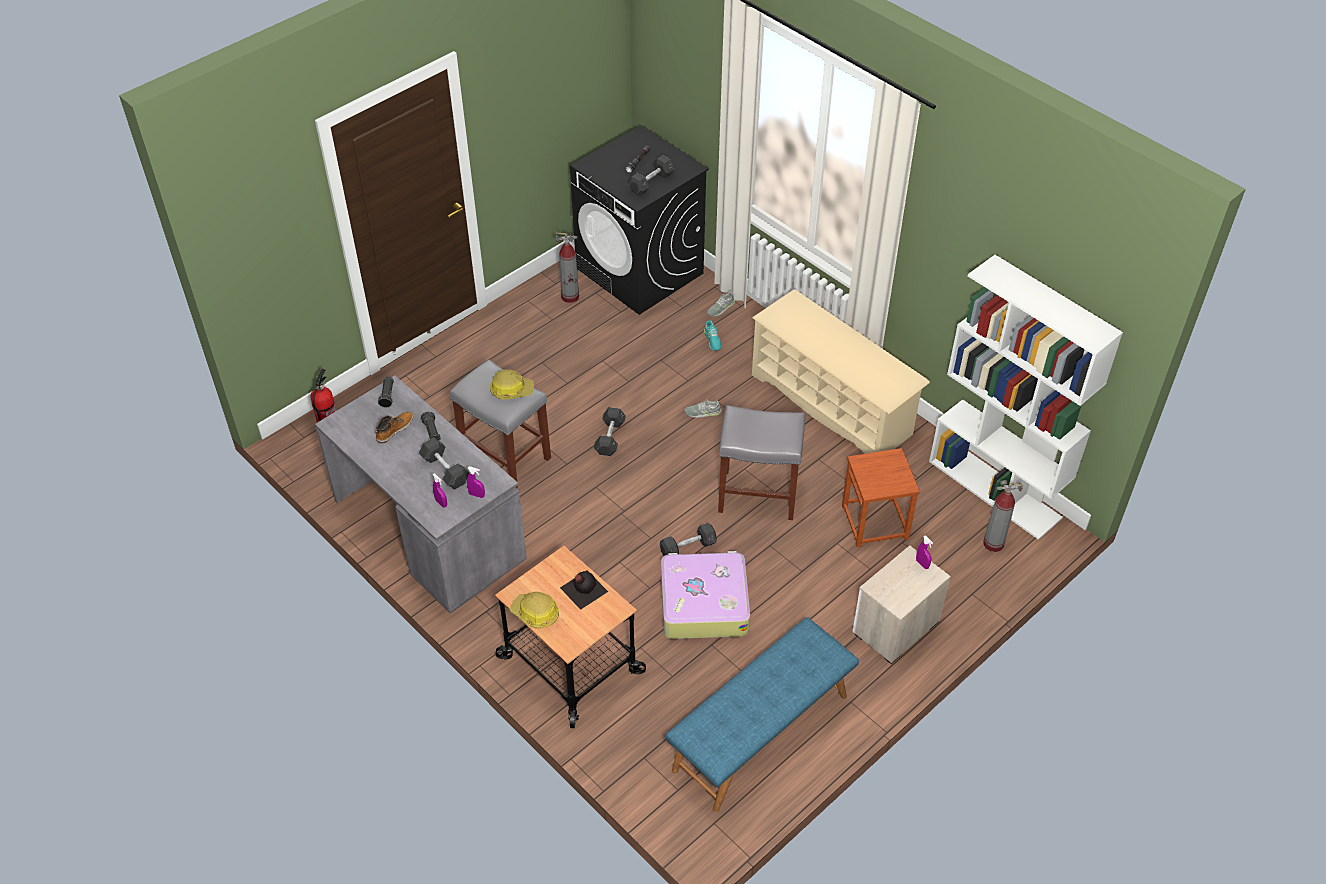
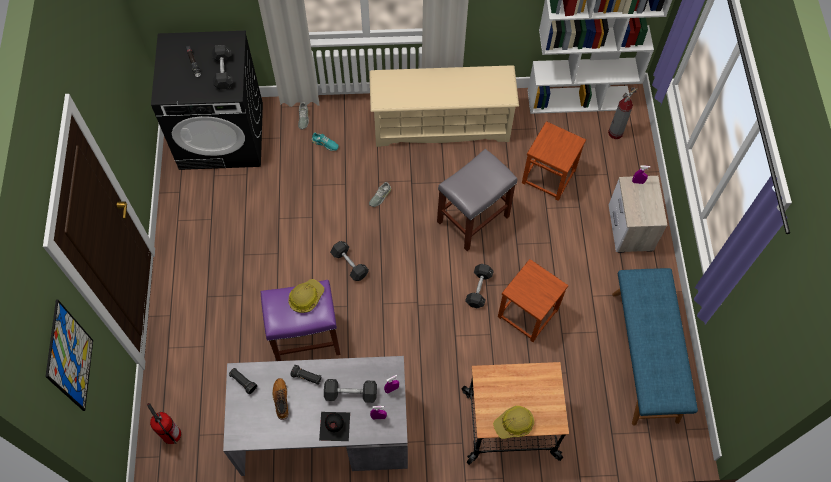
camera: 50 degrees left, 15 degrees up
(271, 230) = (69, 357): none -> picture
(507, 457) = (307, 337): grey stool -> purple stool
(570, 297) = (202, 193): fire extinguisher -> none
(583, 589) = (518, 381): black bottle -> black bottle (334, 426)
(703, 603) = (528, 313): suitcase -> brown stool

